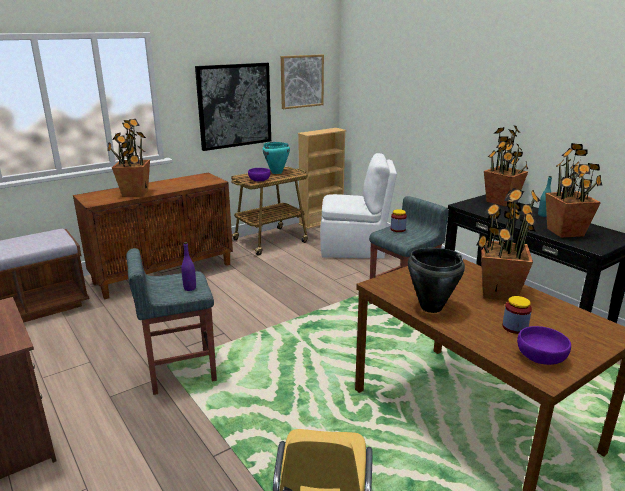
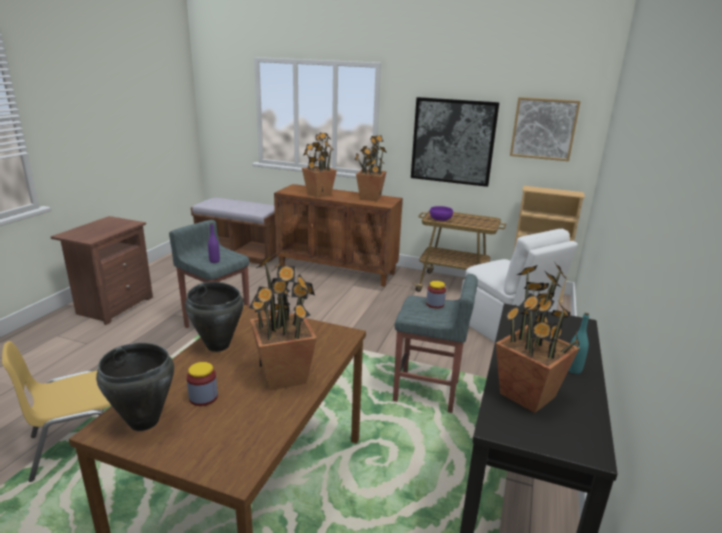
camera: 55 degrees right, 0 degrees up
(276, 172) = (475, 219): turquoise cooking pot -> none
(501, 202) = (575, 332): potted plant -> potted plant (370, 198)
(541, 357) = (144, 422): purple bowl -> black cooking pot

